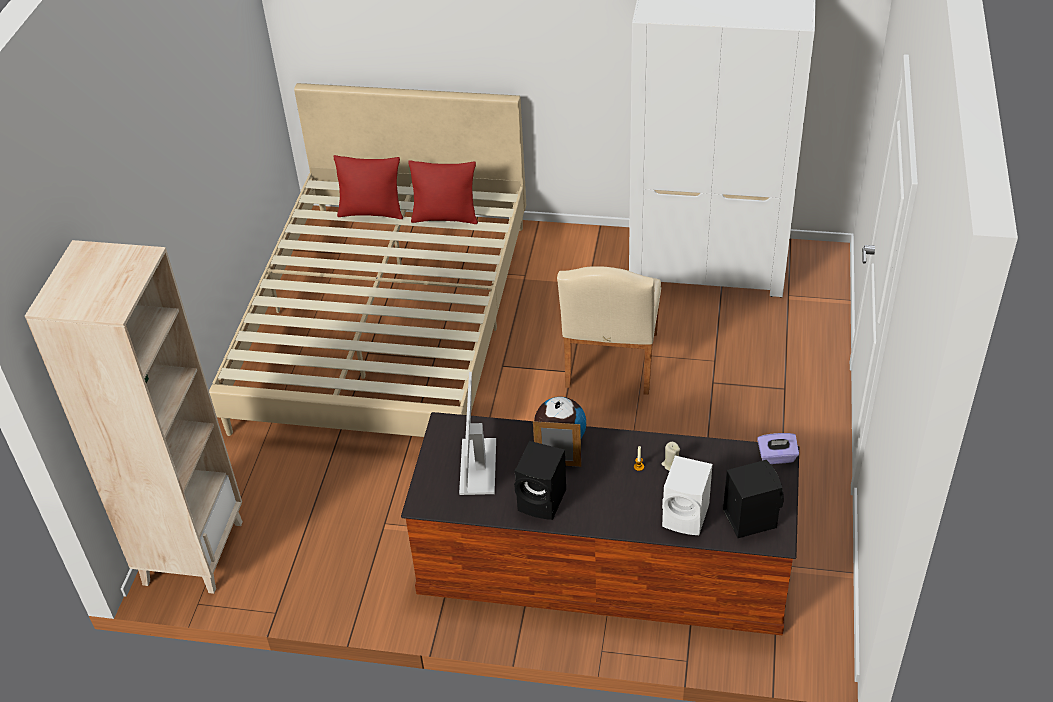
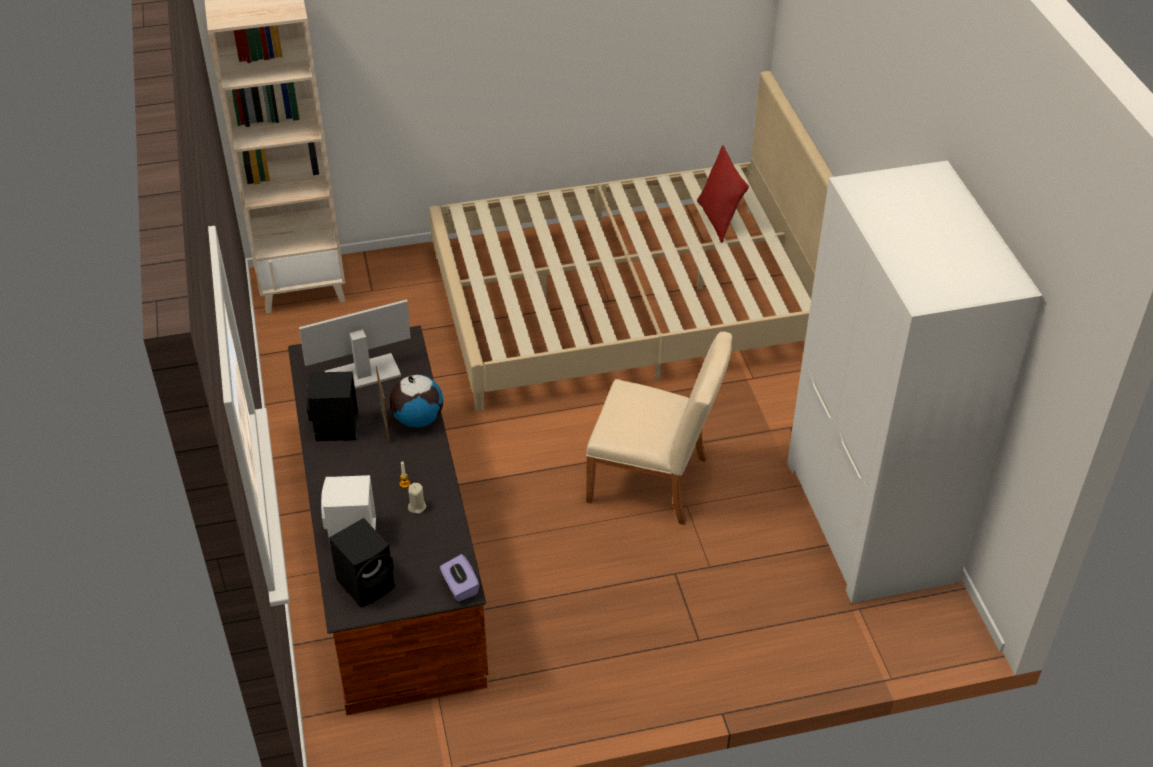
camera: 65 degrees right, 0 degrees up
(445, 217) = (743, 270): red pillow -> none
(610, 365) = (656, 482): beige chair -> beige chair turned 150 degrees counterclockwise

